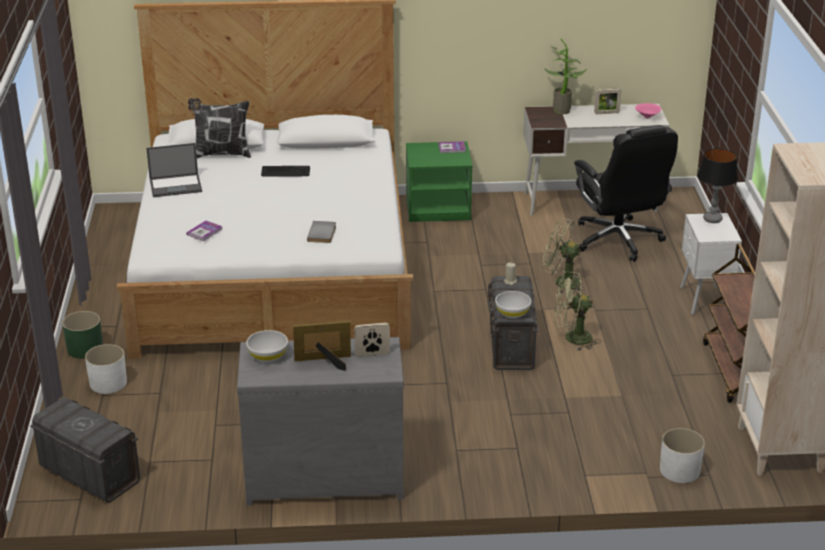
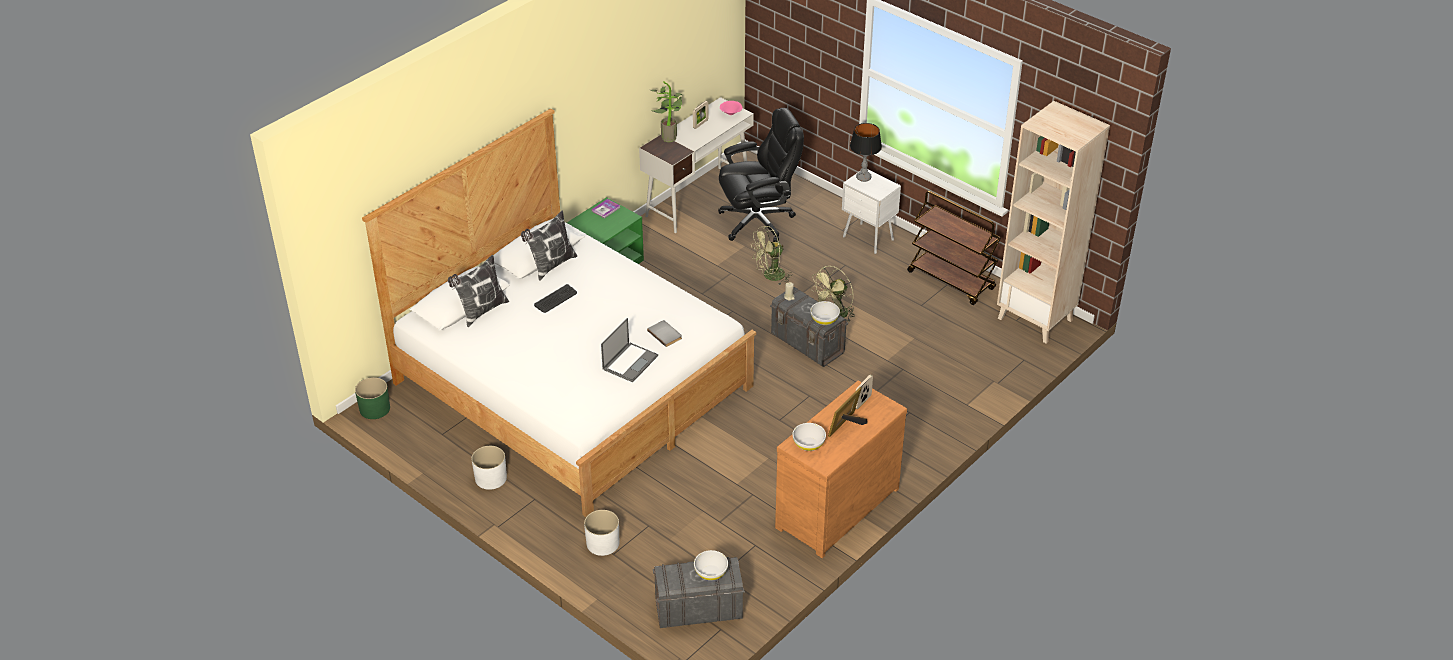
camera: 45 degrees left, 10 degrees up
(85, 348) = (542, 530): green planter -> green planter (374, 408)
(92, 428) = (710, 572): none -> white bowl
(176, 185) = (497, 358): laptop -> laptop (630, 362)
(204, 232) = (588, 382): book -> none
(323, 151) = (551, 265): none -> pillow
(323, 475) = (834, 507): grey dresser -> brown dresser
(618, 240) = (758, 221): black office chair -> black office chair turned 45 degrees counterclockwise
(680, 470) = (1007, 367): white planter -> white planter (491, 478)

